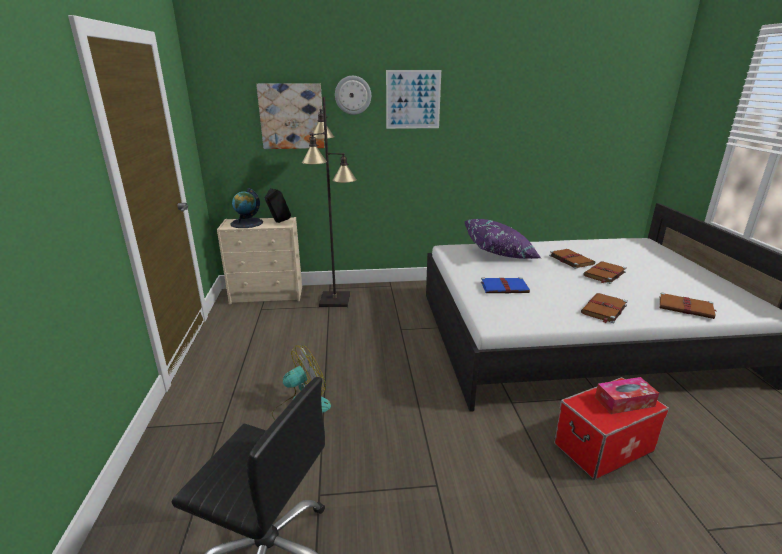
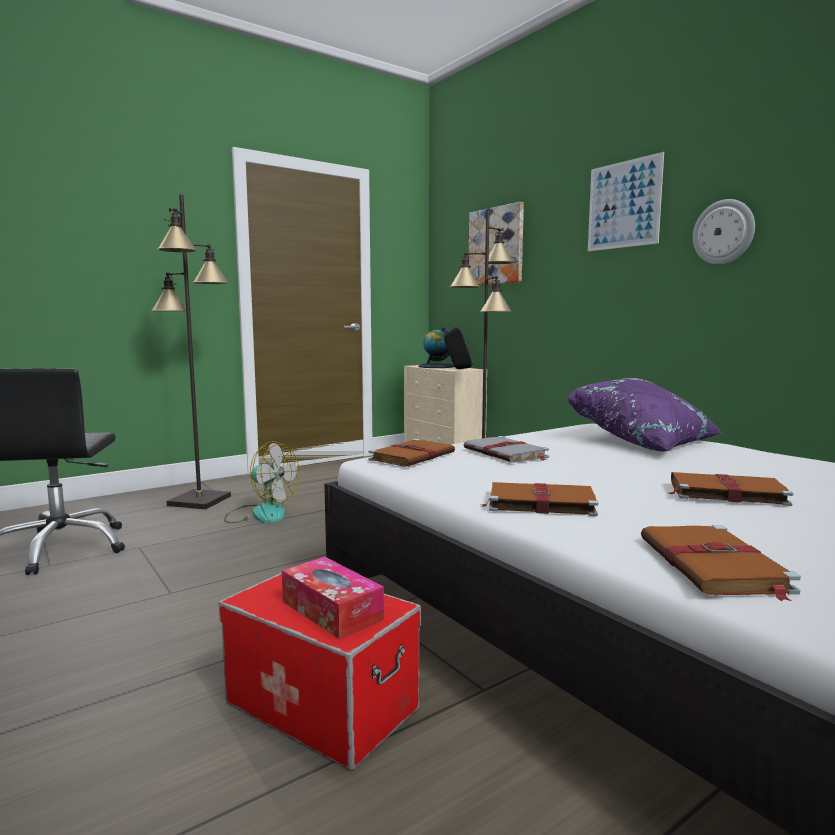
camera: 60 degrees right, 15 degrees down
(220, 439) = (198, 501): none -> black floor lamp
(353, 95) = (554, 211): wall clock -> wall clock (723, 232)
(505, 287) = (506, 453): blue book -> grey book
(570, 259) = (735, 470): brown book -> brown book (413, 456)

